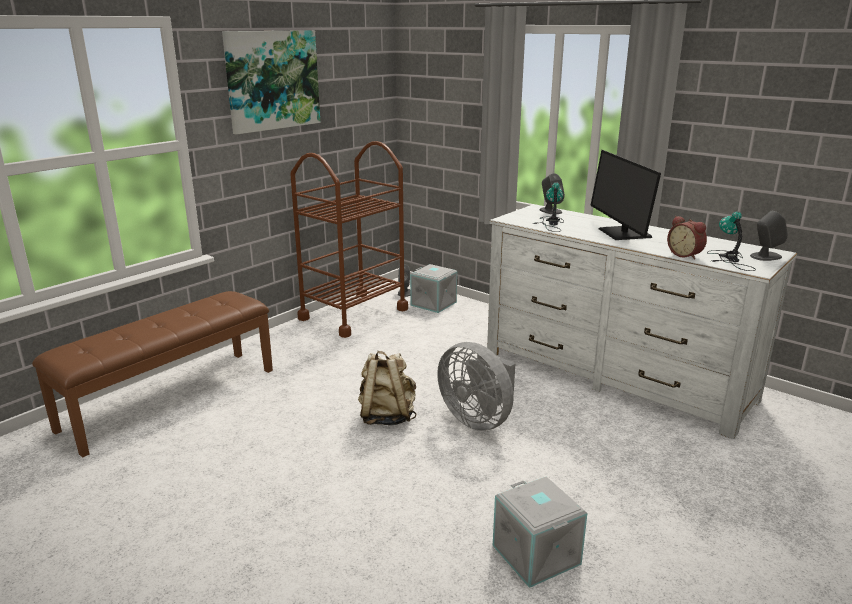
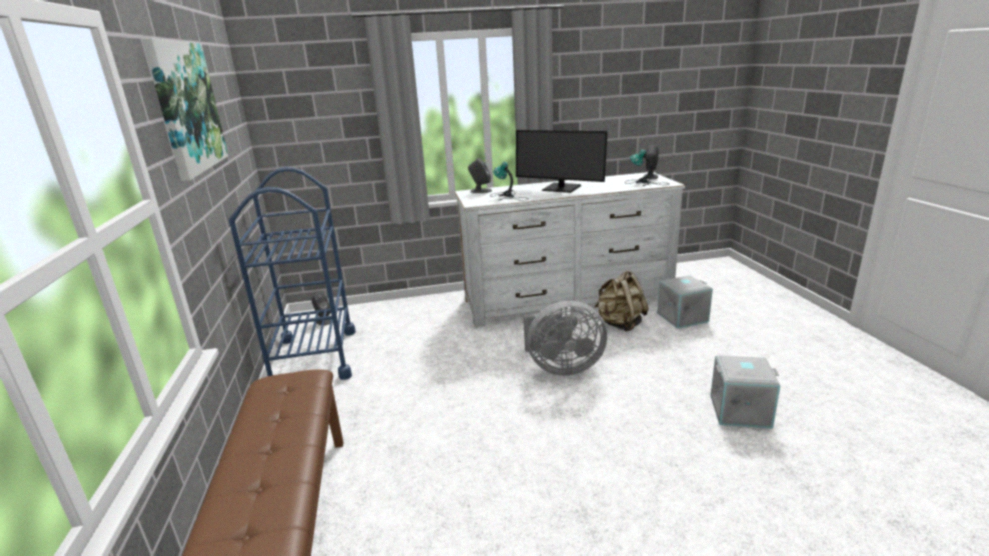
camera: 50 degrees left, 0 degrees up
(353, 314) = (314, 358): brown cart -> blue cart
(387, 417) = (510, 406): beige backpack -> beige backpack (620, 324)
(434, 303) = (366, 316): grey storage box -> grey storage box (682, 317)
(685, 255) = (623, 187): alarm clock -> none

